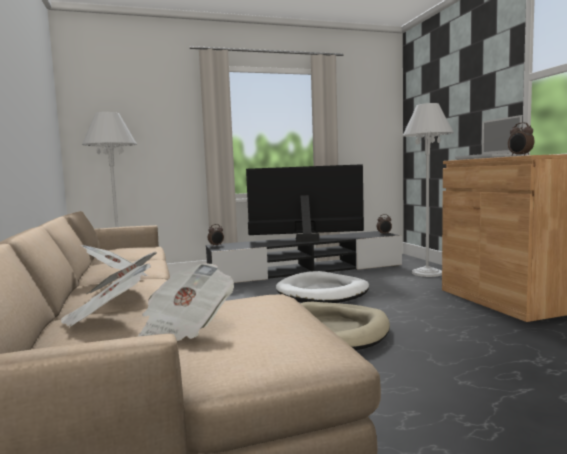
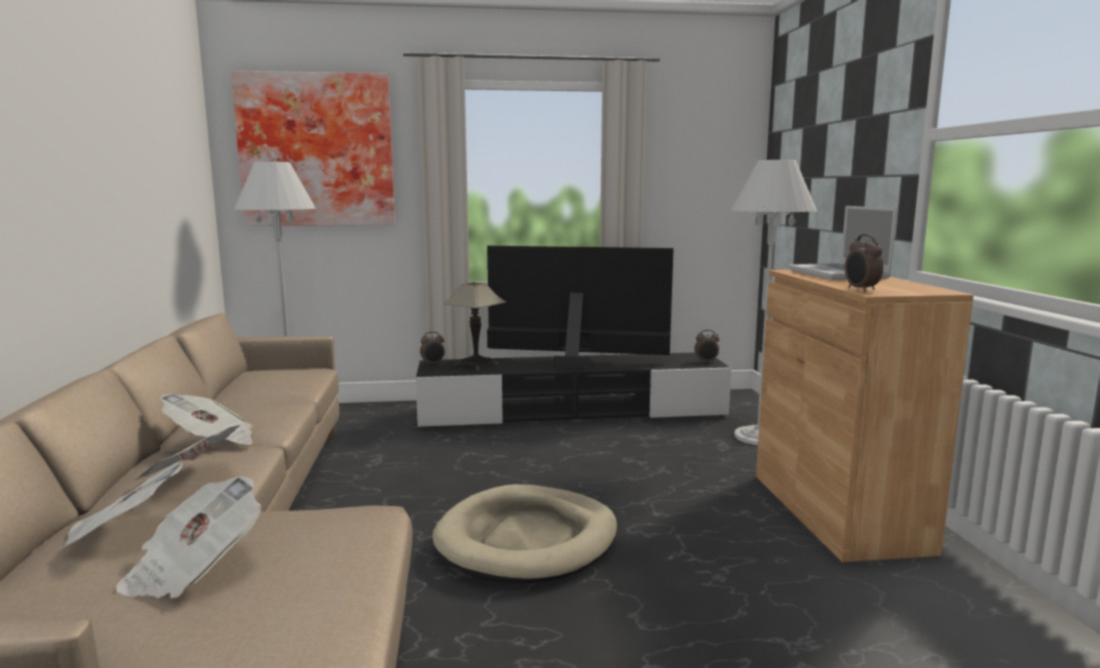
camera: 10 degrees right, 5 degrees up
(132, 109) = (317, 150): none -> picture
(244, 244) = (475, 365): none -> table lamp
(323, 292) = (567, 460): white dog bed -> none

